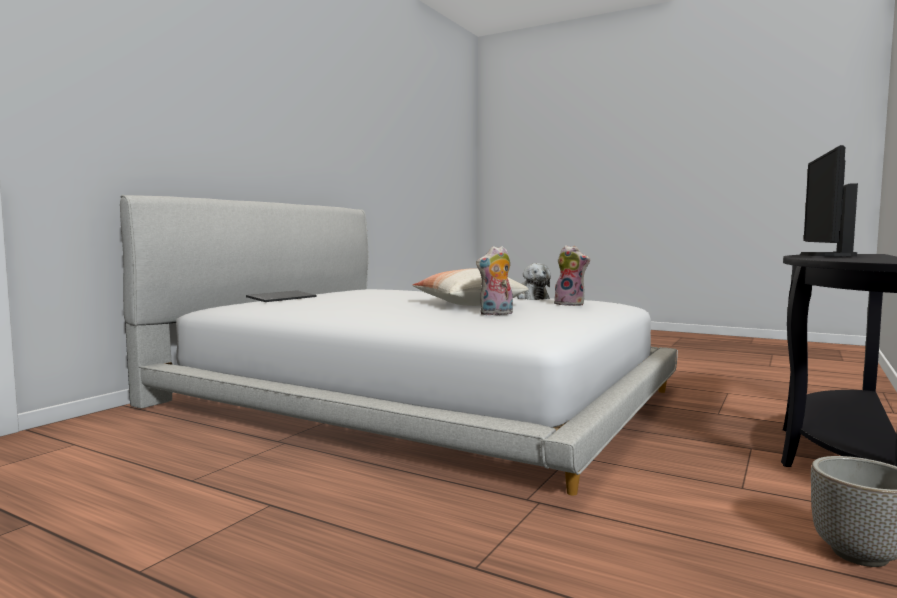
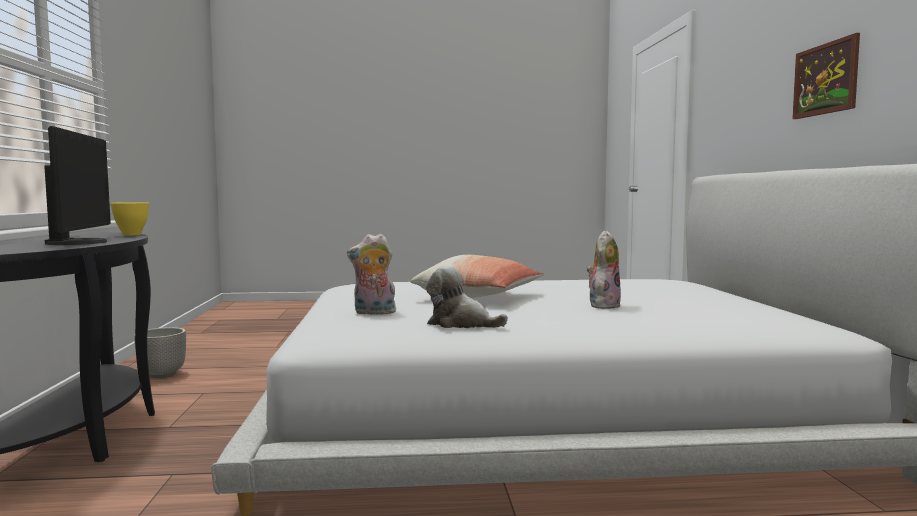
camera: 145 degrees right, 0 degrees up
(245, 136) = (825, 79): none -> picture
(282, 298) = (689, 287): keyboard -> none
(496, 314) = (411, 289): plush toy -> plush toy (603, 305)
(830, 259) = (131, 234): none -> yellow bowl

